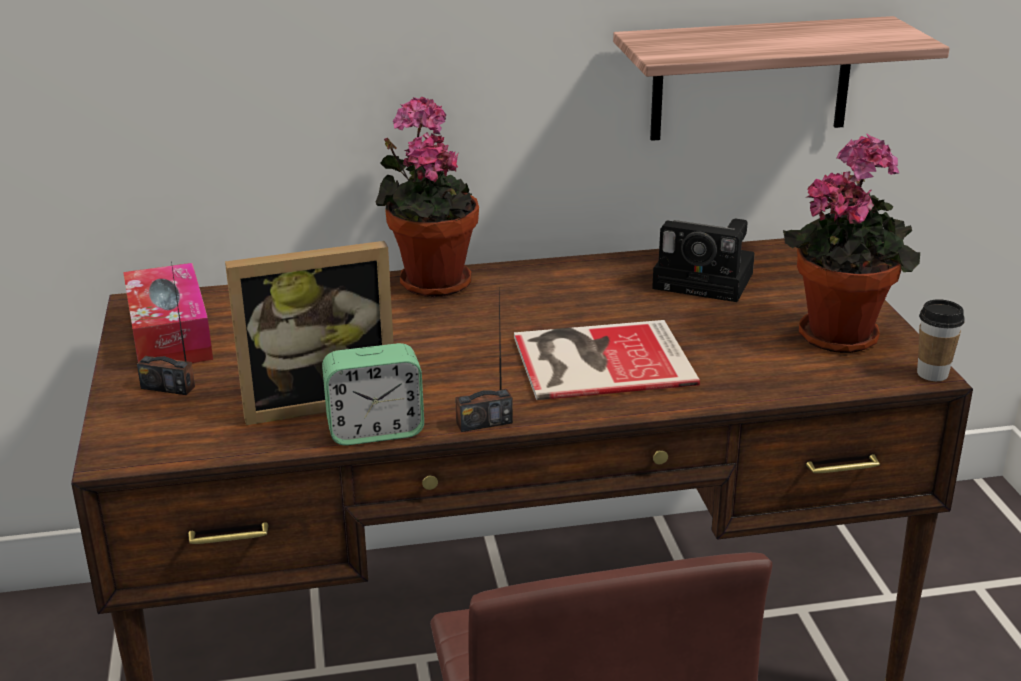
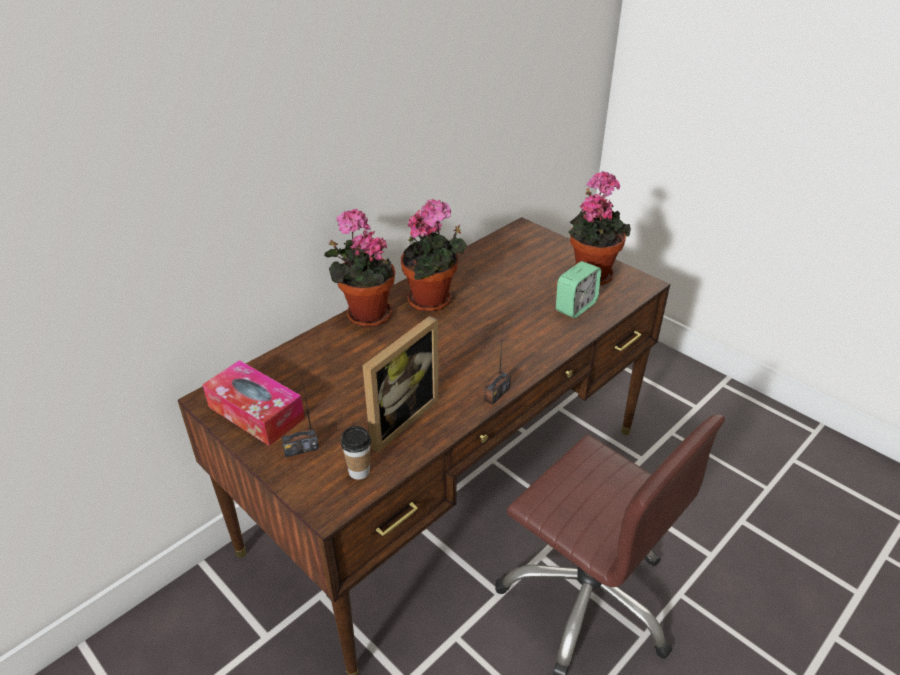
camera: 35 degrees left, 10 degrees up
(375, 431) = (450, 424): alarm clock -> alarm clock (576, 307)
(542, 294) = (433, 301): none -> potted plant
(597, 359) = (505, 332): book -> none
(708, 281) = (502, 263): camera -> none
(751, 79) = (488, 144): shelf -> none
(932, 374) = (648, 282): cup -> cup (359, 471)

